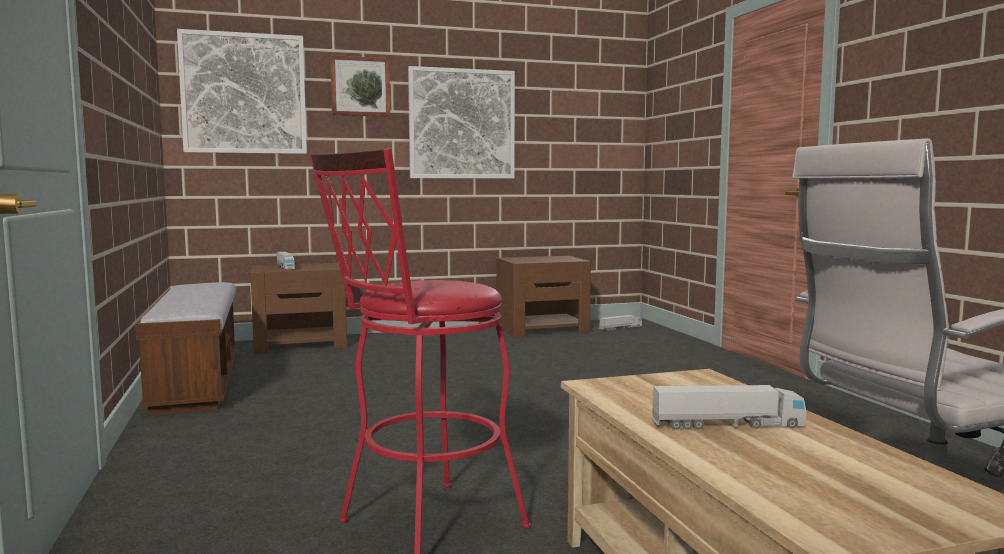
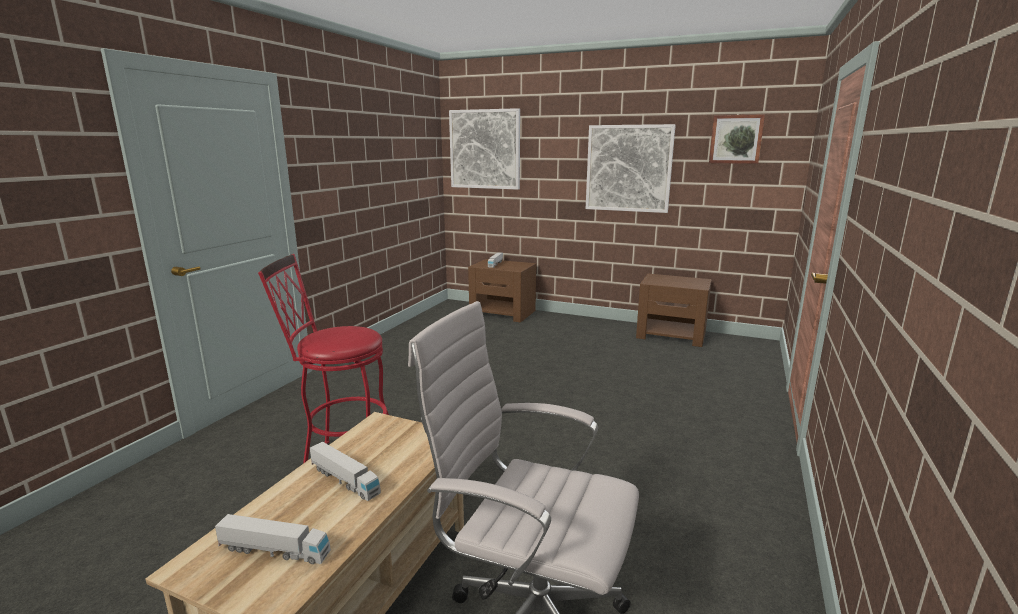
camera: 40 degrees right, 10 degrees up
(196, 381) = (415, 329): bench -> none
(360, 86) = (555, 142): picture -> picture (736, 139)
(620, 328) = (736, 348): toy truck -> toy truck (274, 550)

